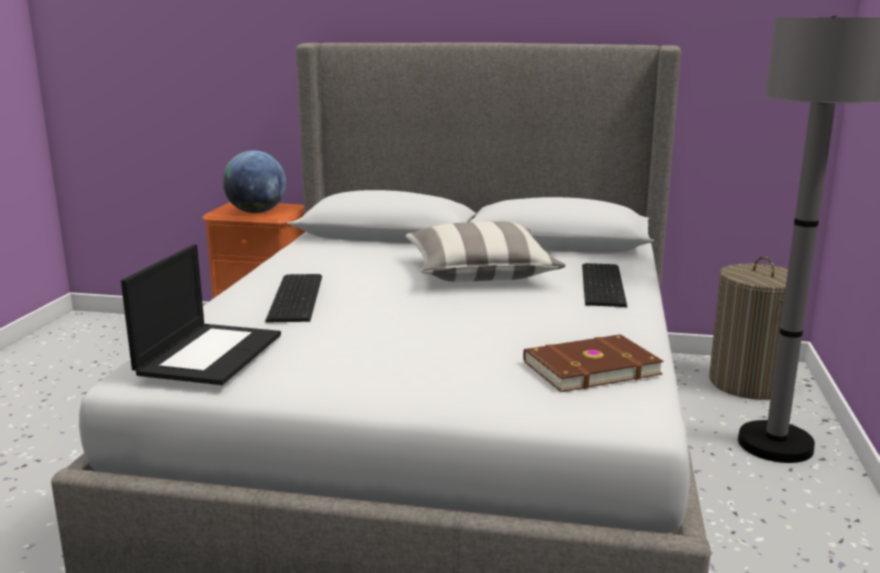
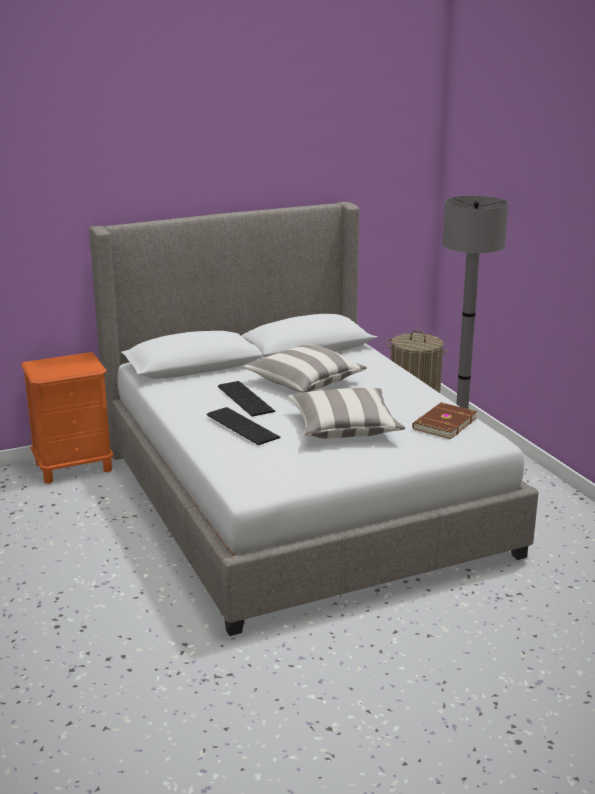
camera: 35 degrees left, 5 degrees up
(209, 353) = (268, 470): laptop -> none
(256, 212) = (69, 368): globe -> none
(425, 334) = (344, 428): none -> pillow
(605, 284) = (380, 373): keyboard -> keyboard (246, 398)

